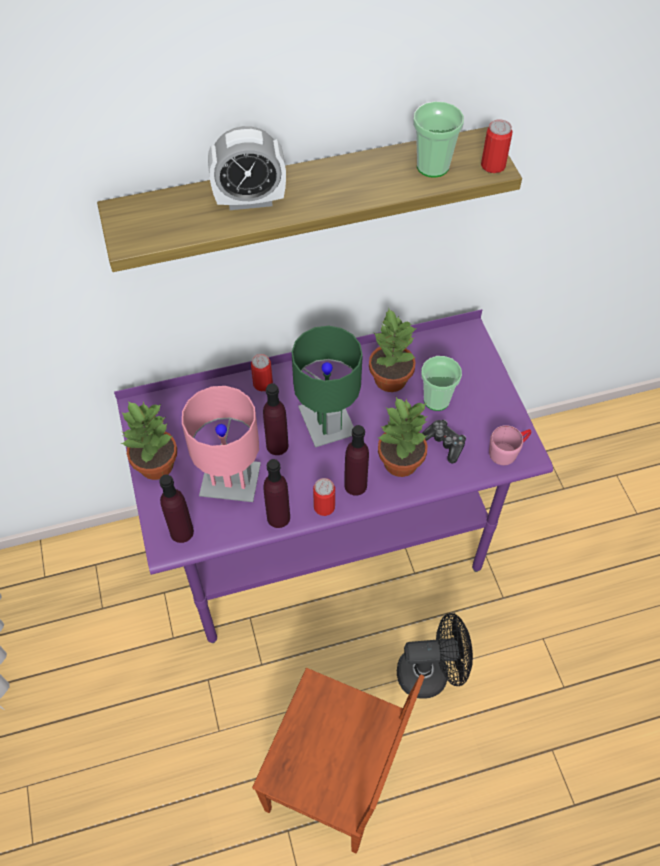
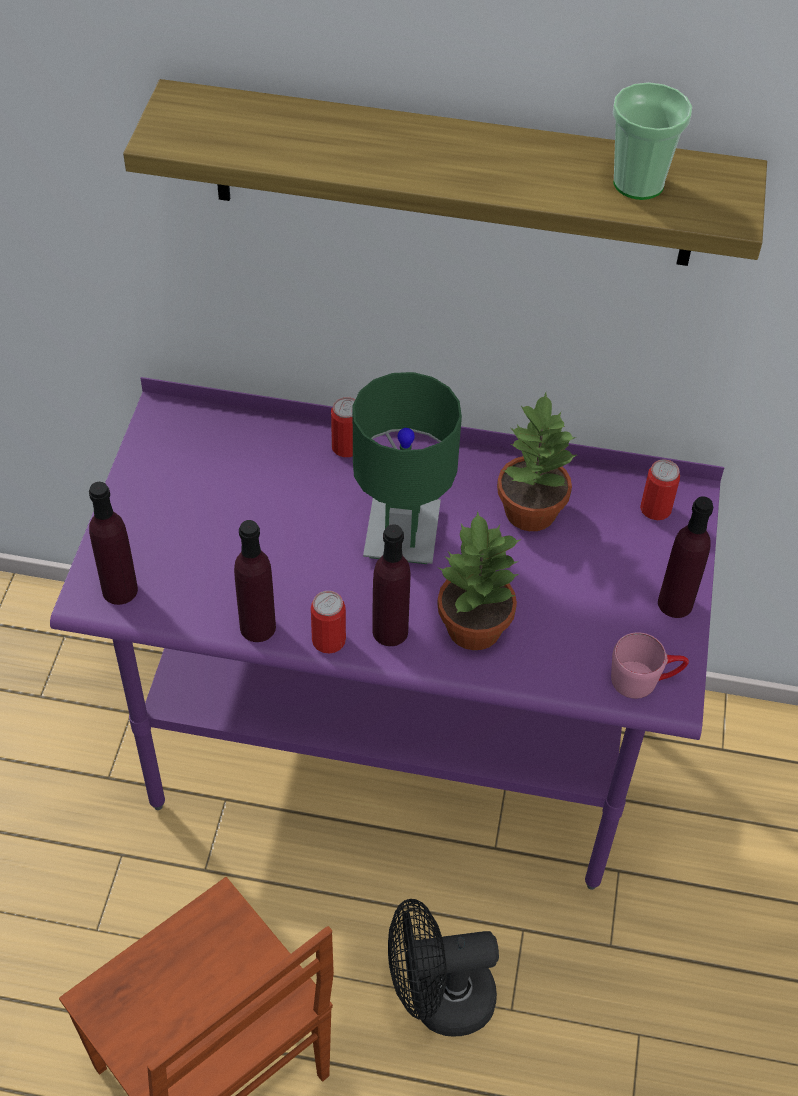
camera: 25 degrees right, 5 degrees down
(156, 466) = (140, 494): potted plant -> none
(231, 482) = (223, 554): pink table lamp -> none
(250, 200) = (353, 142): alarm clock -> none
(277, 445) = (315, 534): purple bottle -> purple bottle (675, 603)
(431, 672) = (438, 999): black fan -> black fan turned 150 degrees clockwise
(436, 400) = (580, 566): cup -> none
(444, 443) = (554, 629): game controller -> none
(493, 165) = (729, 211): can -> can (655, 509)

